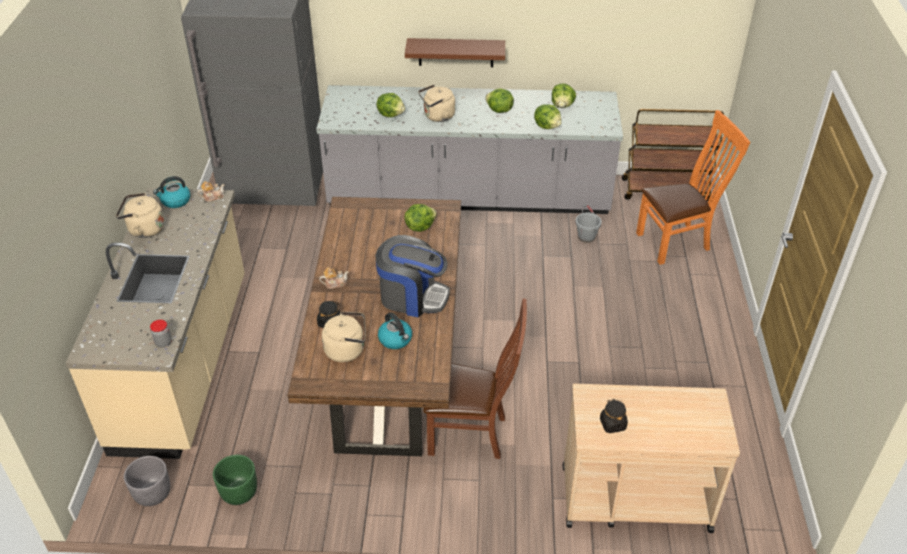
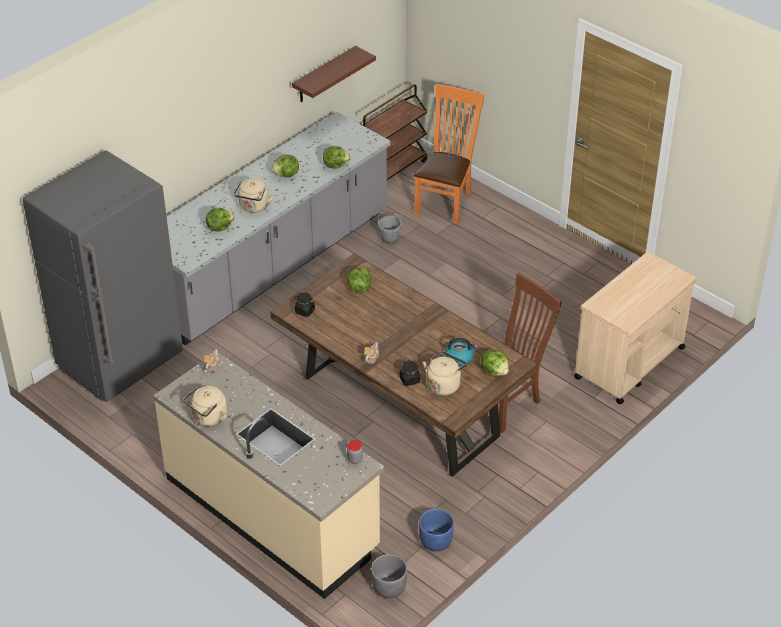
camera: 50 degrees left, 0 degrees up
(175, 201) = (191, 387): kettle -> none
(239, 492) = (435, 541): green planter -> blue planter
(412, 296) = (427, 329): coffee machine -> none
(456, 52) = (222, 147): brown shelf -> brown shelf (324, 75)
(562, 106) = (321, 144): lettuce -> lettuce (495, 371)
(612, 424) = (627, 309): black jar -> black jar (304, 311)

